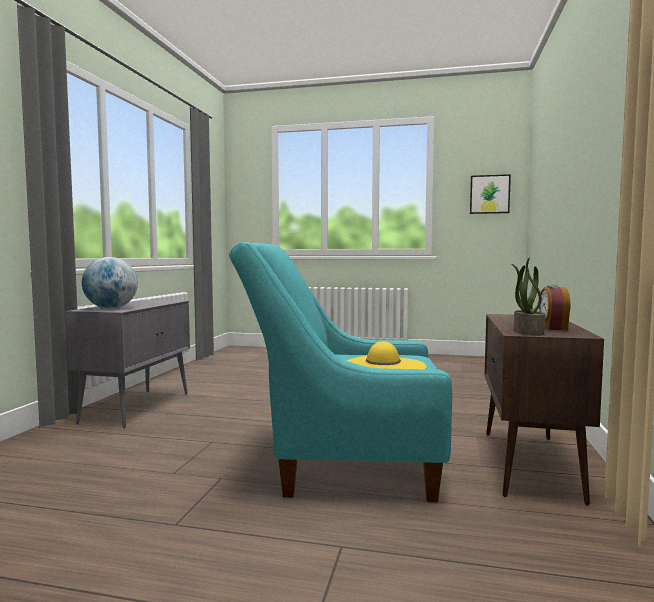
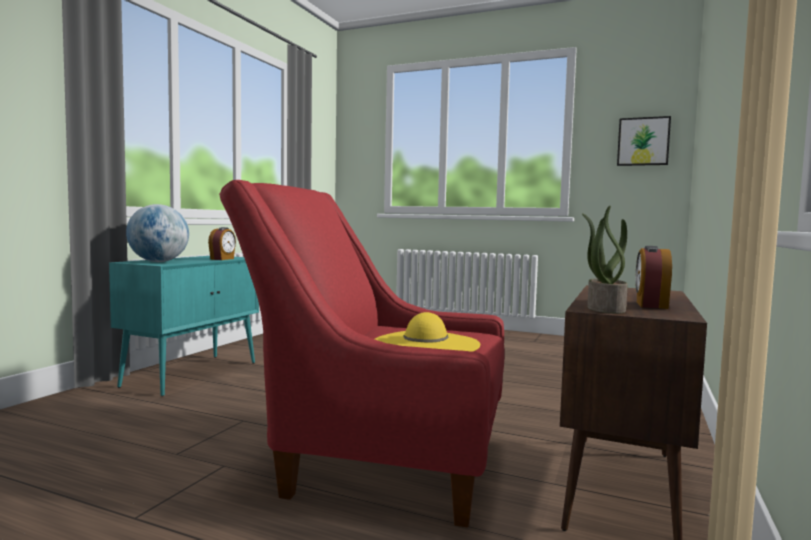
camera: 10 degrees right, 0 degrees up
(137, 407) = (193, 374): grey cabinet -> turquoise cabinet
(161, 303) = (222, 259): none -> alarm clock
(343, 462) = (378, 460): turquoise armchair -> red armchair

